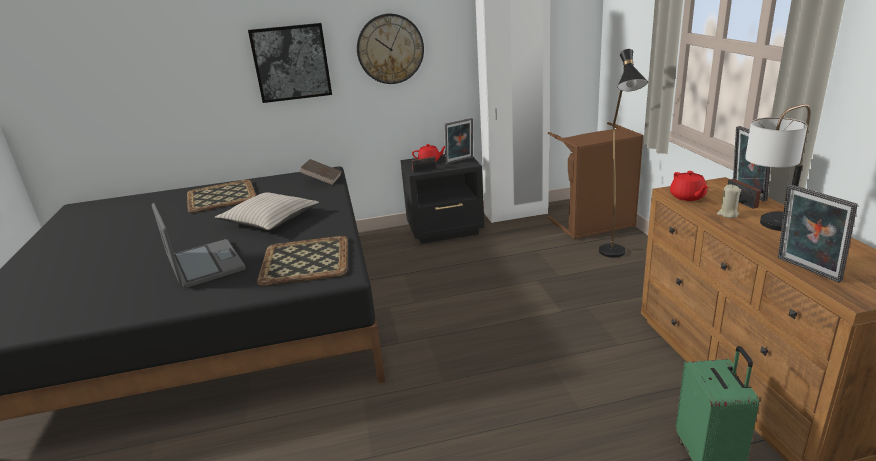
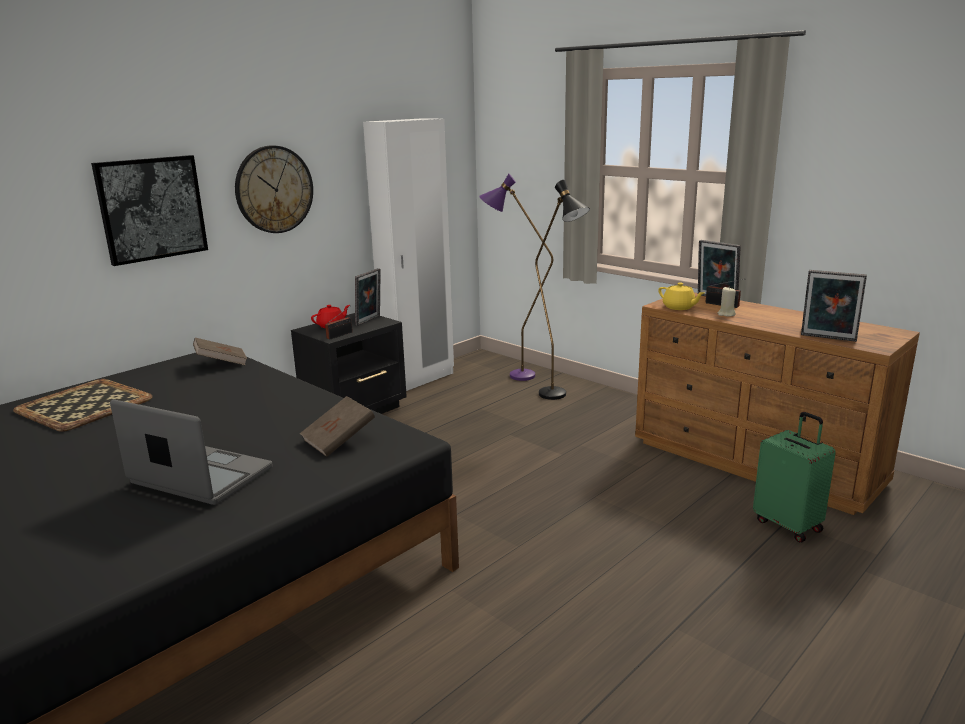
camera: 35 degrees left, 5 degrees down
(269, 220) = (215, 414): beige pillow -> none
(304, 260) = (339, 441): tray -> brown book
(595, 226) = (512, 375): brown laundry basket -> purple floor lamp
(687, 197) = (679, 307): red teapot -> yellow teapot
(768, 228) = (766, 318): table lamp -> none

